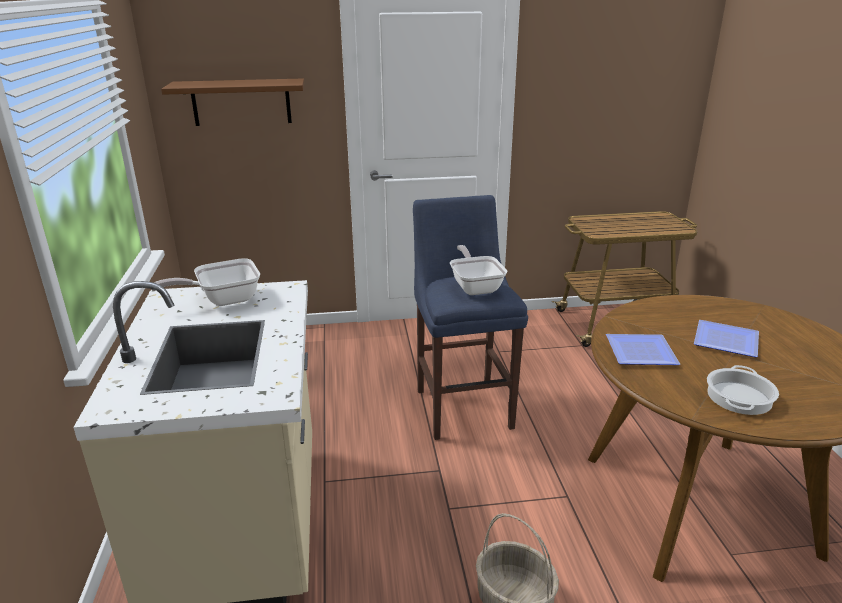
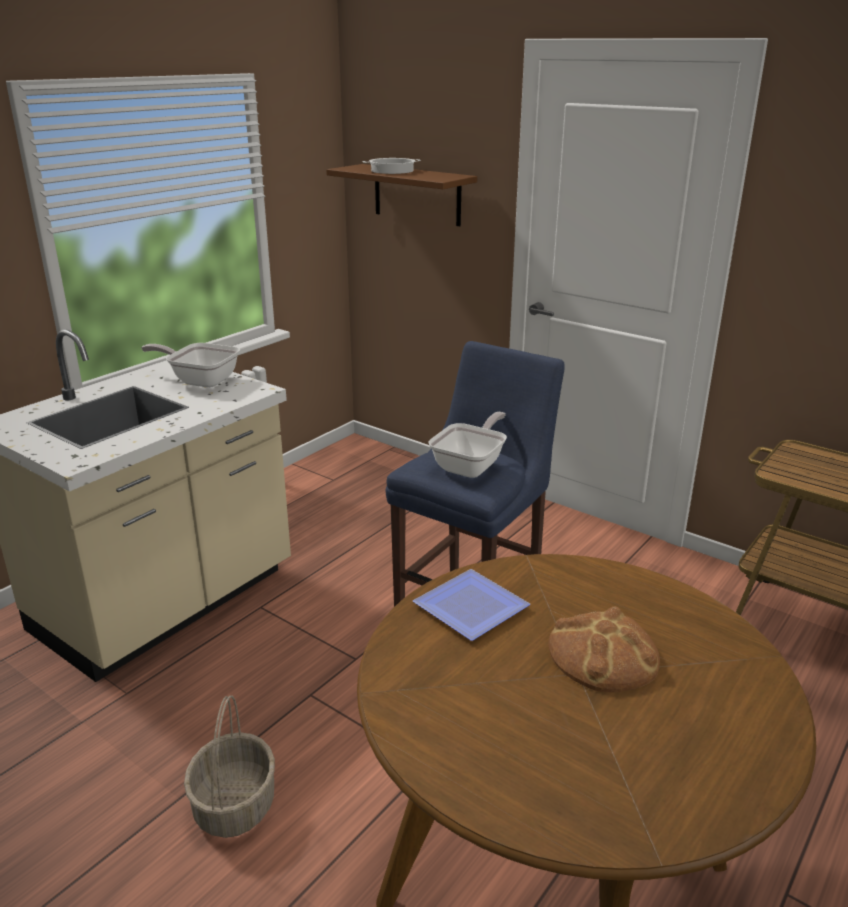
camera: 45 degrees right, 0 degrees up
(723, 340) = (604, 654): plate -> bread
(738, 397) = (461, 711): cooking pot -> cooking pot (392, 171)

